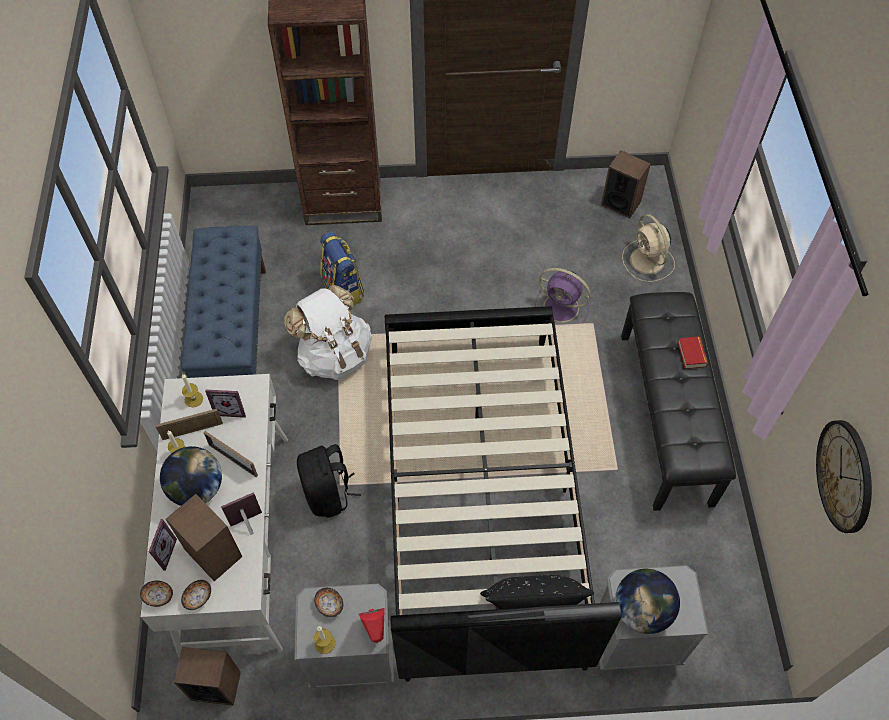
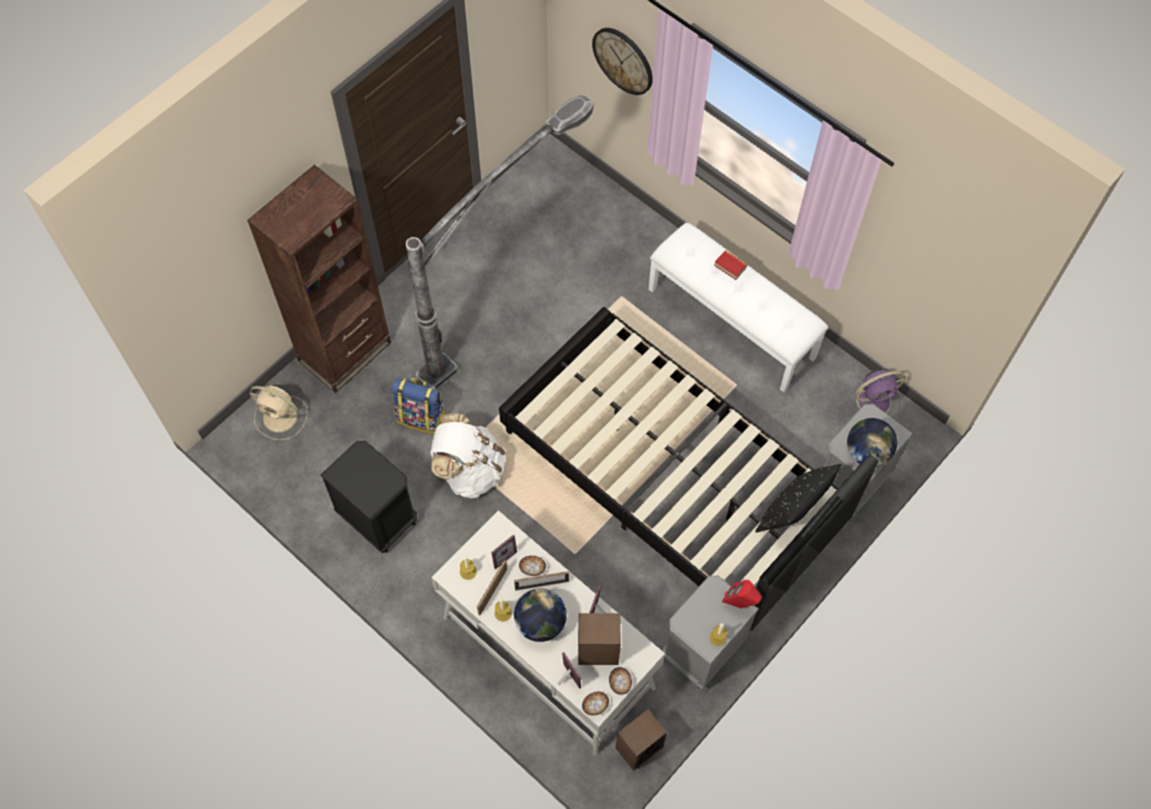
camera: 45 degrees left, 5 degrees up
(234, 333) = (378, 518): blue bench -> black nightstand
(328, 494) = (574, 566): black backpack -> none
(329, 605) = (695, 614): bowl -> bowl (532, 568)
(483, 269) = (505, 318): none -> floor lamp
(562, 308) = (590, 302): purple fan -> purple fan (875, 401)
(620, 203) = (549, 188): speaker -> none
(648, 261) = (612, 219): beige fan -> beige fan (281, 417)
(667, 417) = (732, 323): black bench -> white bench
(845, 476) = (928, 274): wall clock -> wall clock (623, 60)

